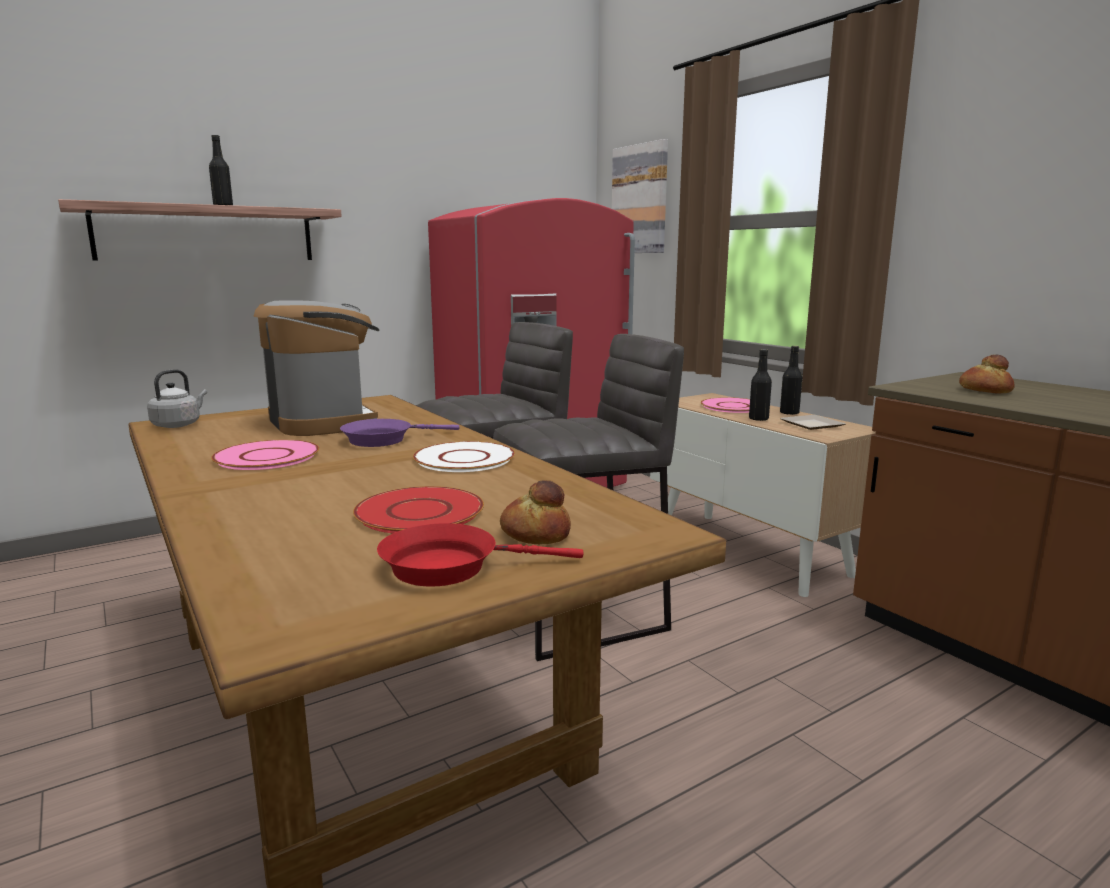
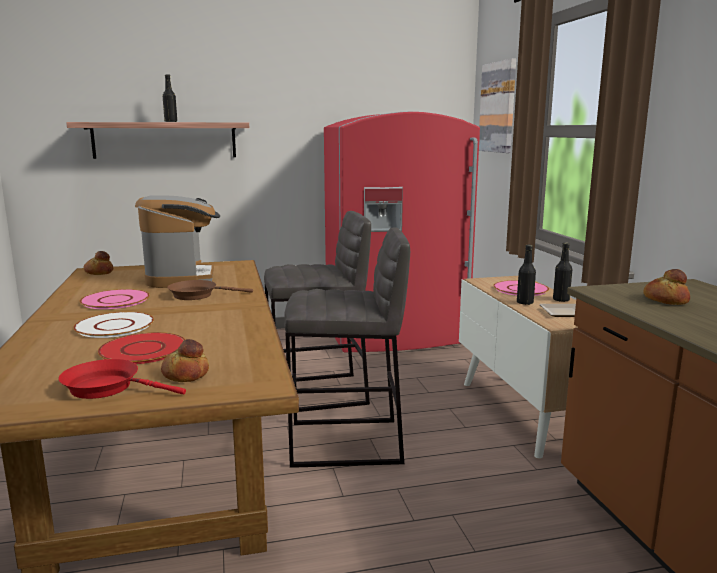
camera: 20 degrees right, 0 degrees up
(178, 425) = (99, 272): grey kettle -> bread
(383, 439) = (197, 295): purple frying pan -> brown frying pan
(464, 458) = (225, 315): white plate -> white plate (115, 326)

